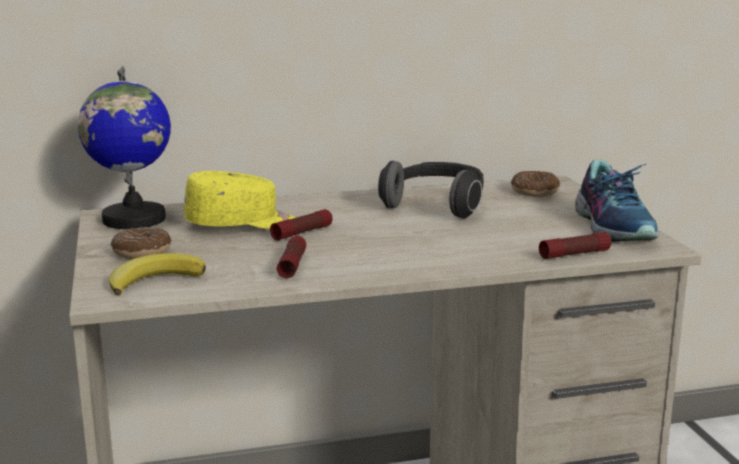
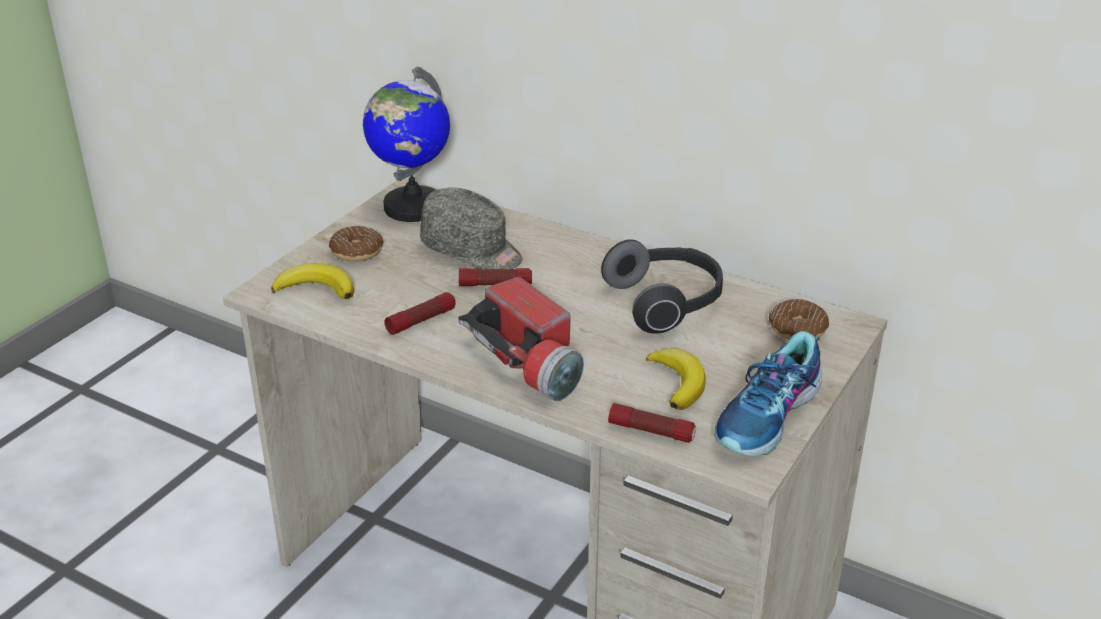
camera: 45 degrees right, 15 degrees up
(241, 224) = (472, 250): yellow cap -> grey cap
(420, 255) = (529, 360): none -> flashlight
(532, 231) = (678, 382): none -> banana

